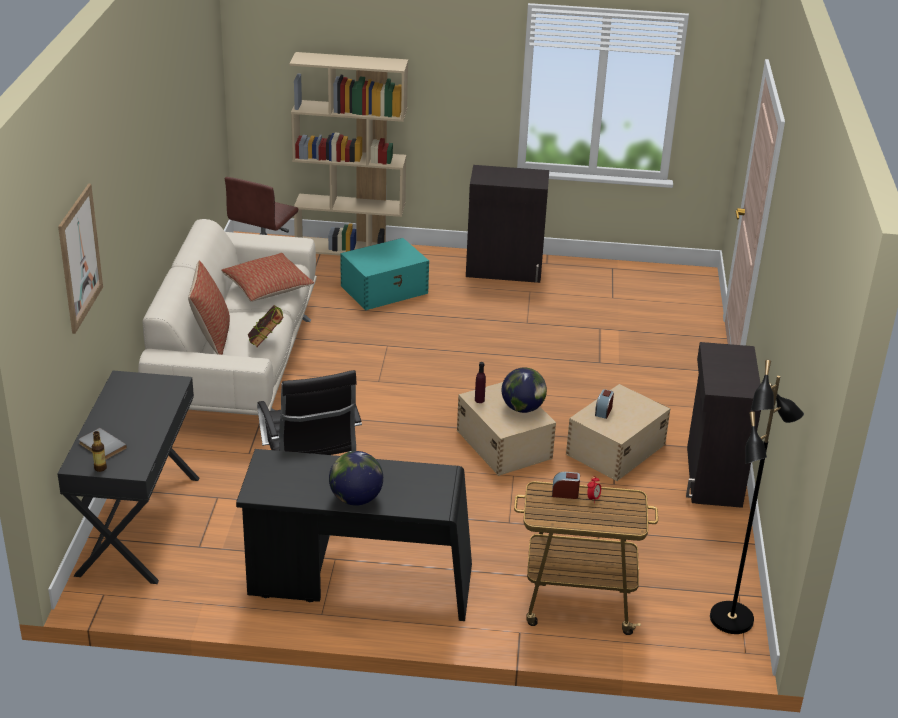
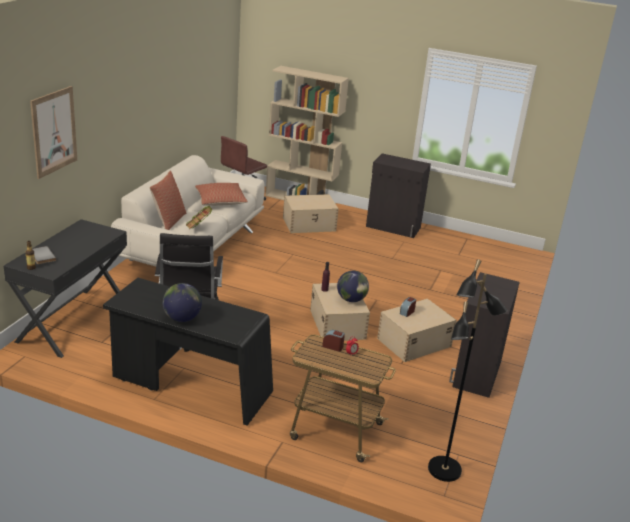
camera: 15 degrees right, 5 degrees down
(385, 289) = (309, 224): turquoise storage box -> beige storage box

